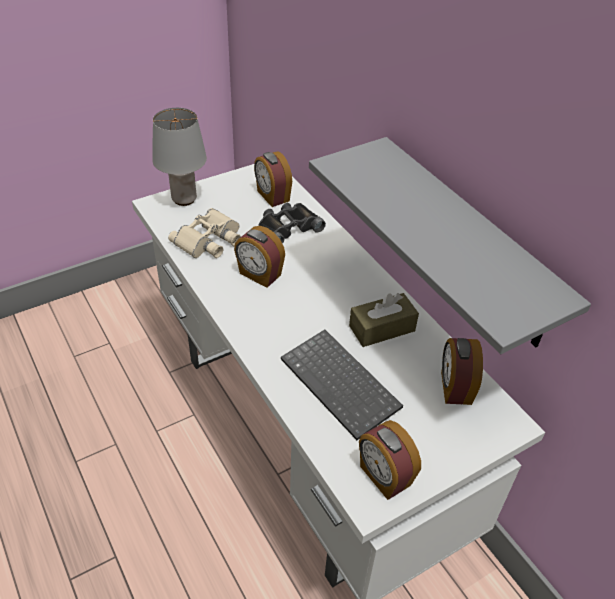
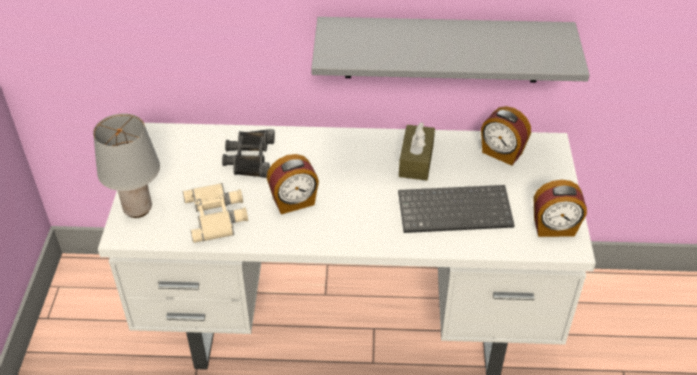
camera: 55 degrees left, 0 degrees up
(272, 196) = (196, 148): alarm clock -> none

